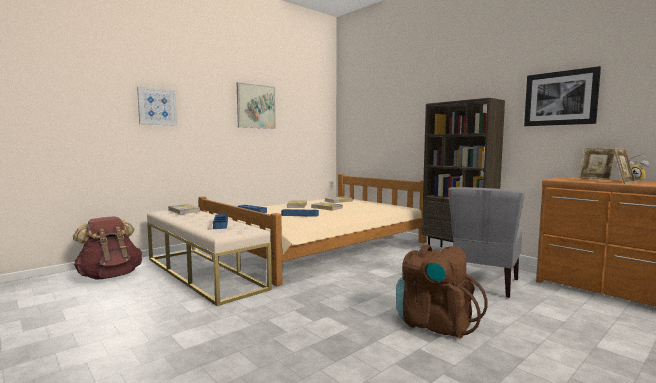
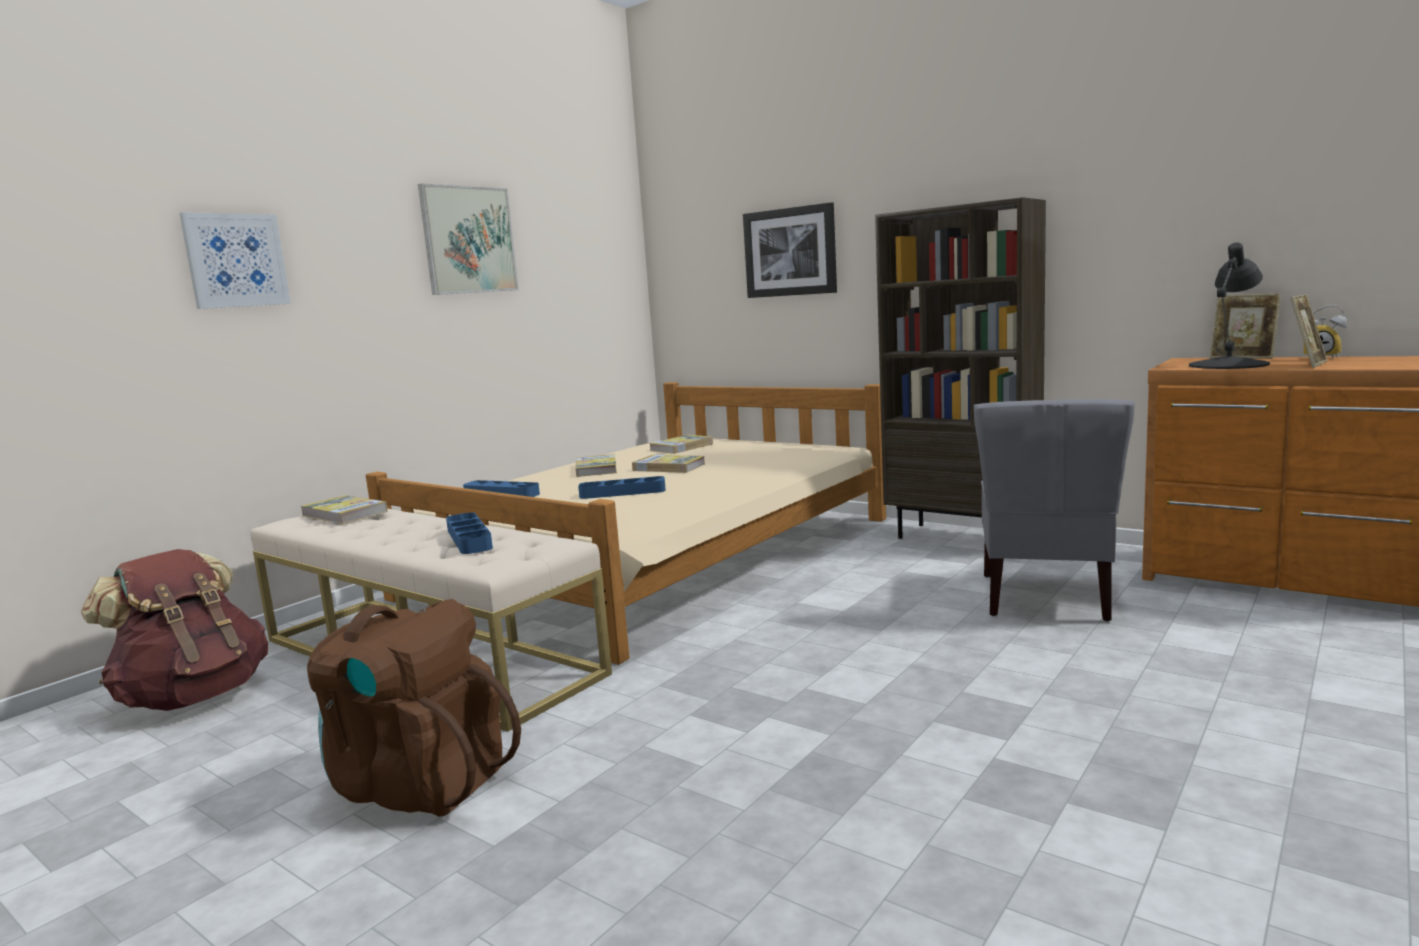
camera: 10 degrees left, 5 degrees up
(435, 324) = (997, 699): brown backpack -> brown backpack (418, 782)
(560, 98) = (1163, 192): picture -> picture (790, 252)
(584, 180) = (1229, 364): none -> black table lamp

